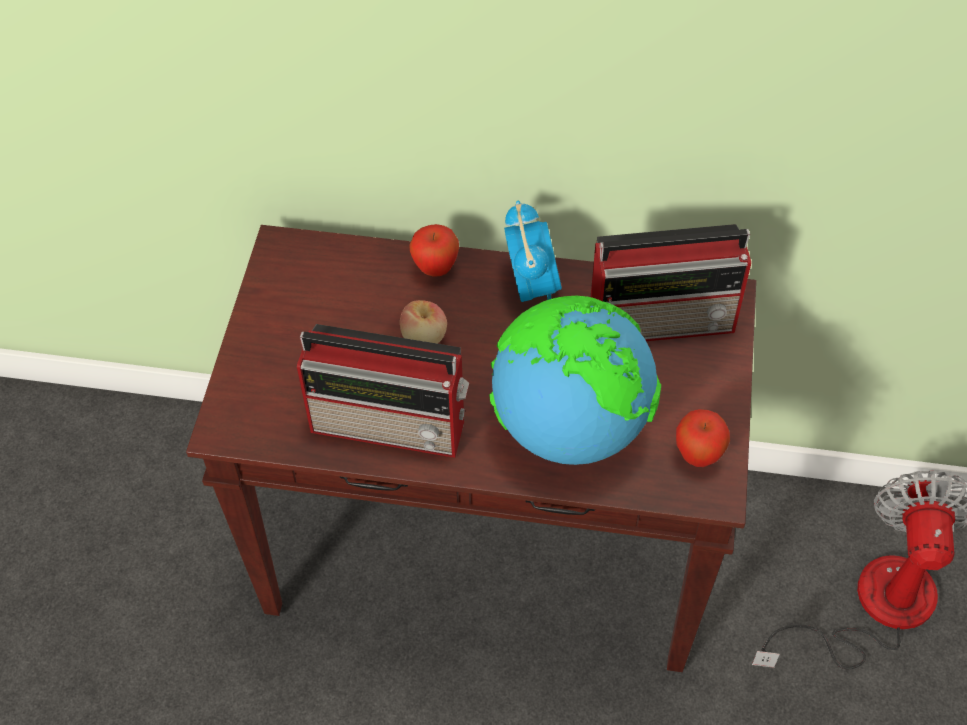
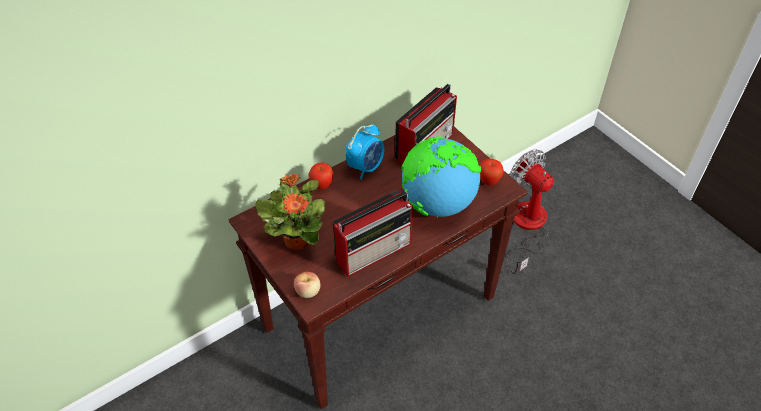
camera: 45 degrees left, 5 degrees down
(308, 324) = (297, 240): none -> potted plant
(424, 337) = (348, 212): apple -> apple (308, 291)
(532, 286) = (366, 167): alarm clock -> alarm clock turned 90 degrees clockwise

